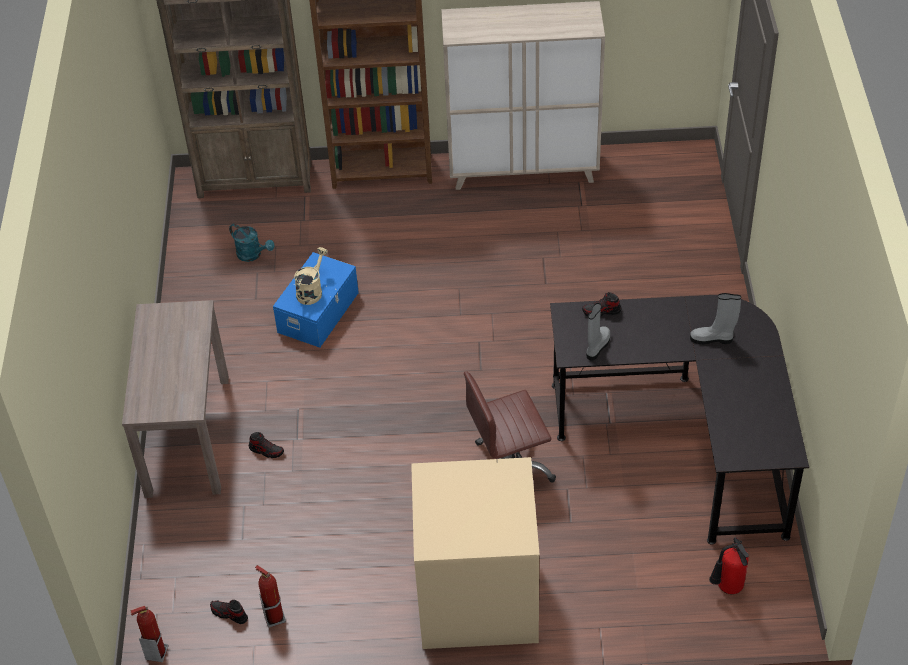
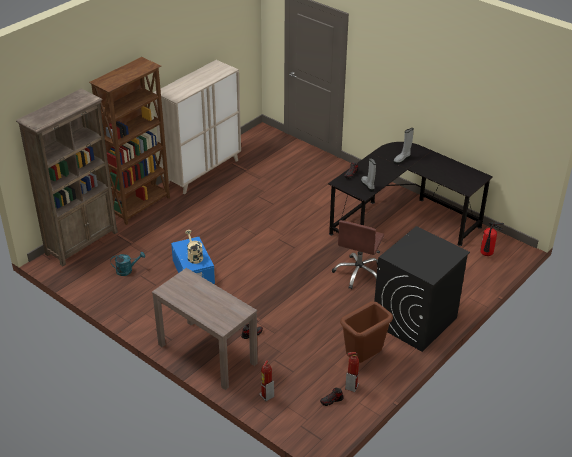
camera: 50 degrees left, 10 degrees down
(156, 653) = (324, 438): fire extinguisher -> fire extinguisher (266, 396)
(339, 594) = (363, 359): none -> brown trash can
(476, 599) = (414, 321): beige washing machine -> black washing machine

